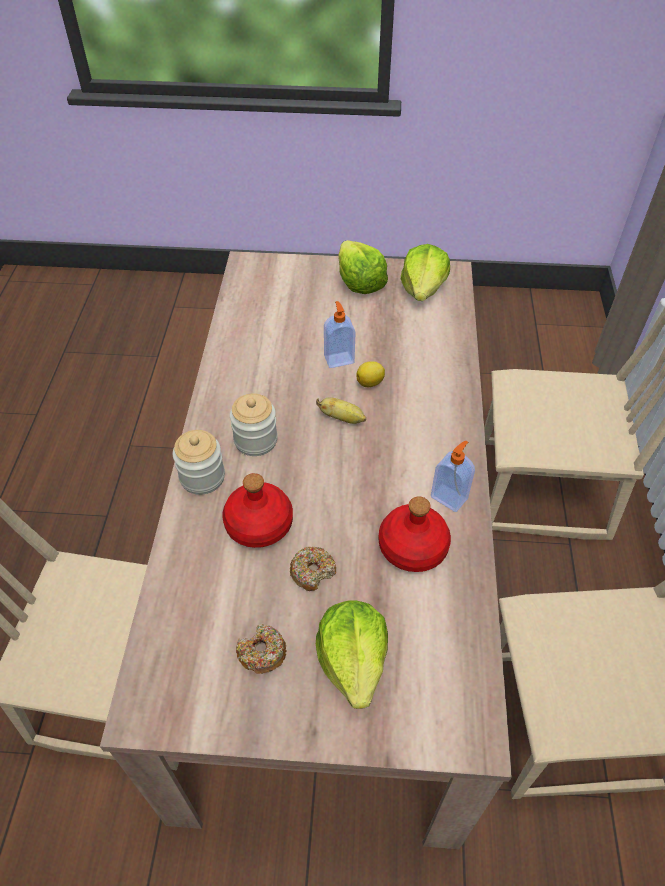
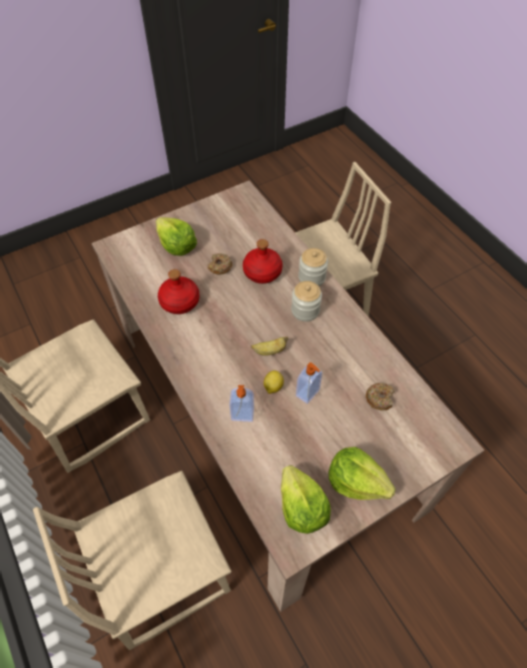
camera: 145 degrees right, 5 degrees up
(262, 653) = (216, 229): donut -> donut (379, 398)
(449, 497) = (176, 338): soap dispenser -> soap dispenser (242, 415)

